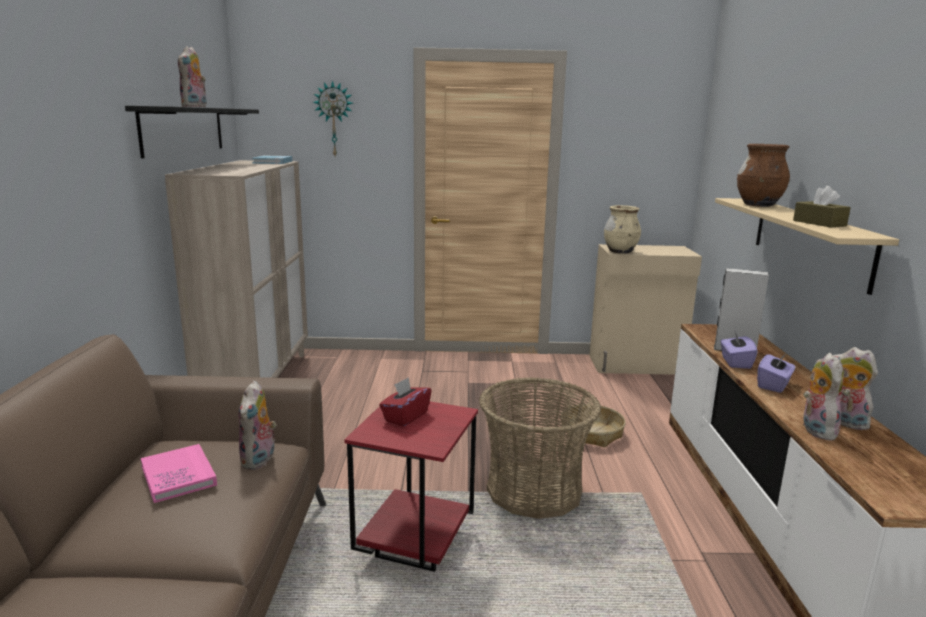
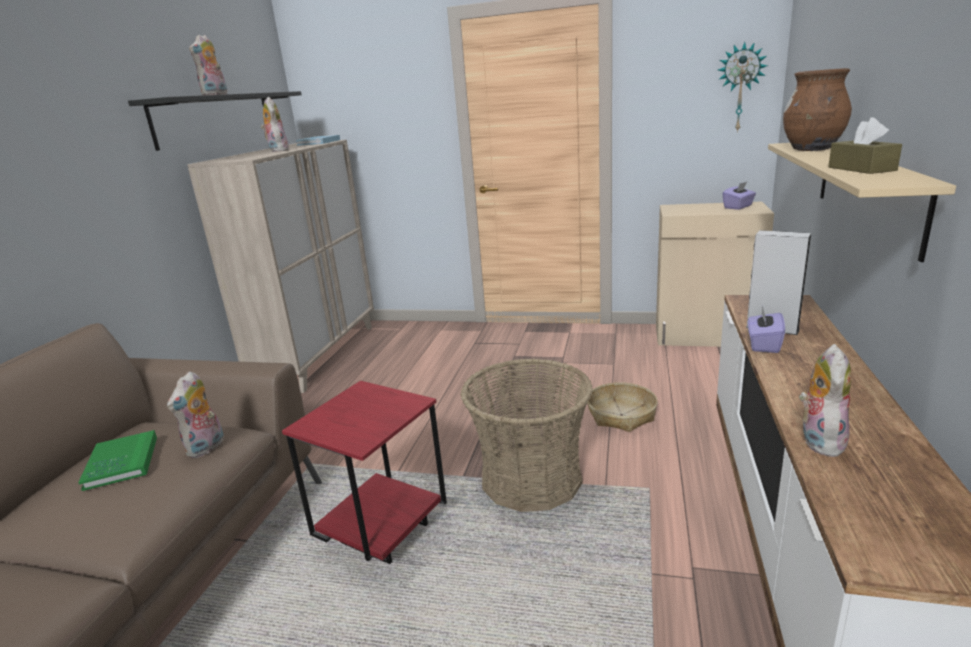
camera: 15 degrees right, 5 degrees up
(178, 476) = (122, 462): pink book -> green book
(334, 119) = (378, 93): wall clock -> wall clock (740, 88)
(405, 416) = (356, 406): red tissue box -> none
(620, 251) = (677, 212): beige vase -> none
(774, 385) = (797, 375): purple tissue box -> purple tissue box (738, 207)
(843, 422) = (865, 430): plush toy -> plush toy (277, 151)

